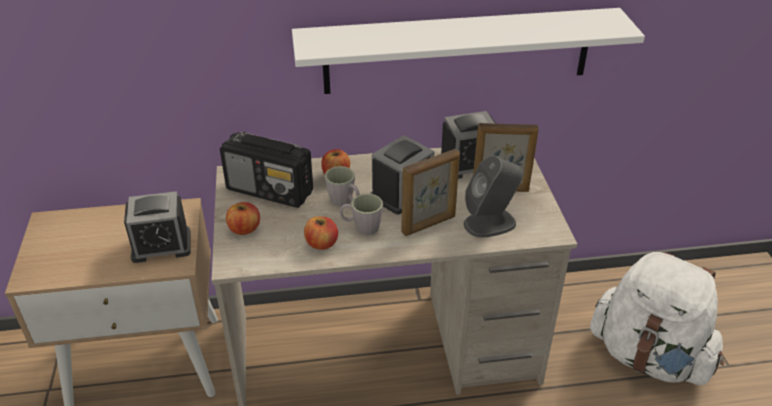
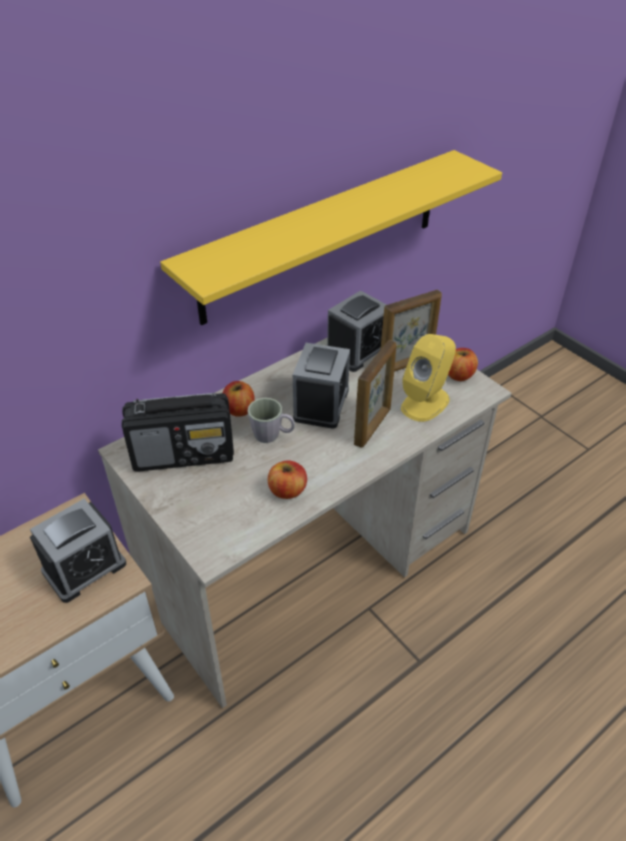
camera: 30 degrees left, 5 degrees up
(244, 229) = (192, 509): apple -> apple (459, 375)
(361, 227) = (312, 456): grey mug -> none
(457, 51) = (323, 236): white shelf -> yellow shelf
(490, 223) = (425, 402): grey speaker -> yellow speaker
(649, 356) = (529, 468): white backpack -> none

